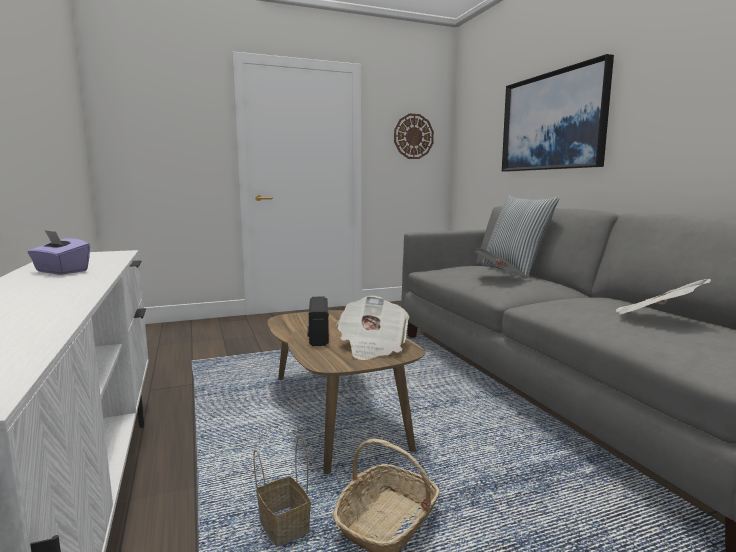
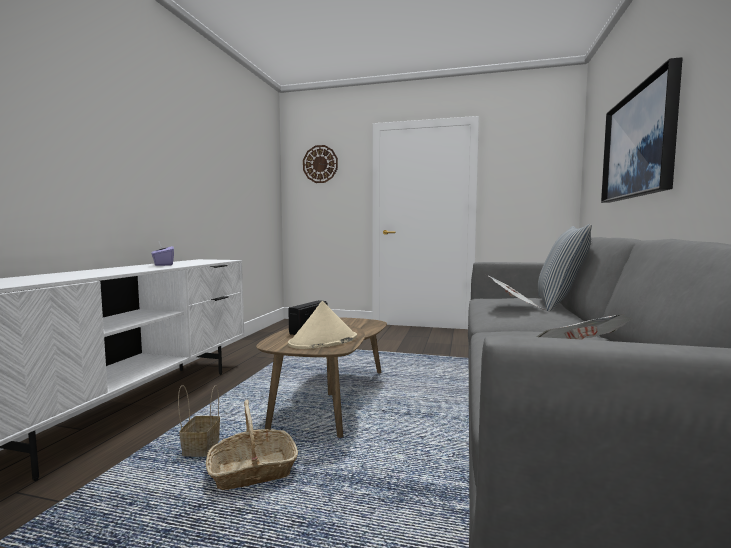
camera: 35 degrees right, 5 degrees down
(372, 346) = (323, 341): newspaper -> beige hat
(413, 136) = (533, 174): wall clock -> wall clock (320, 164)

